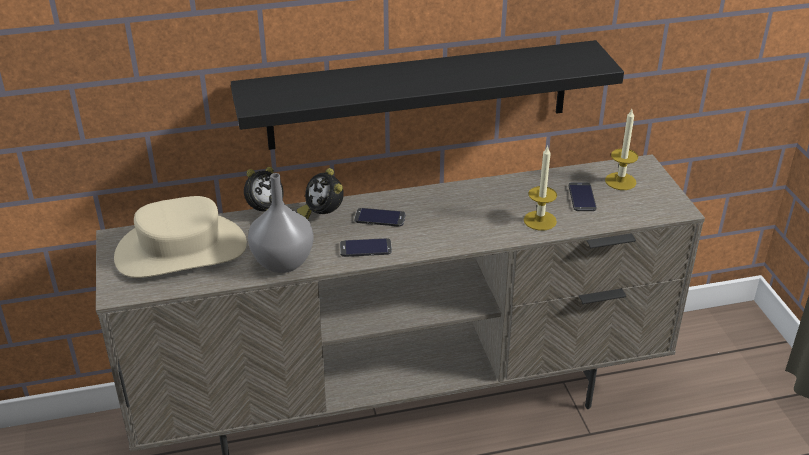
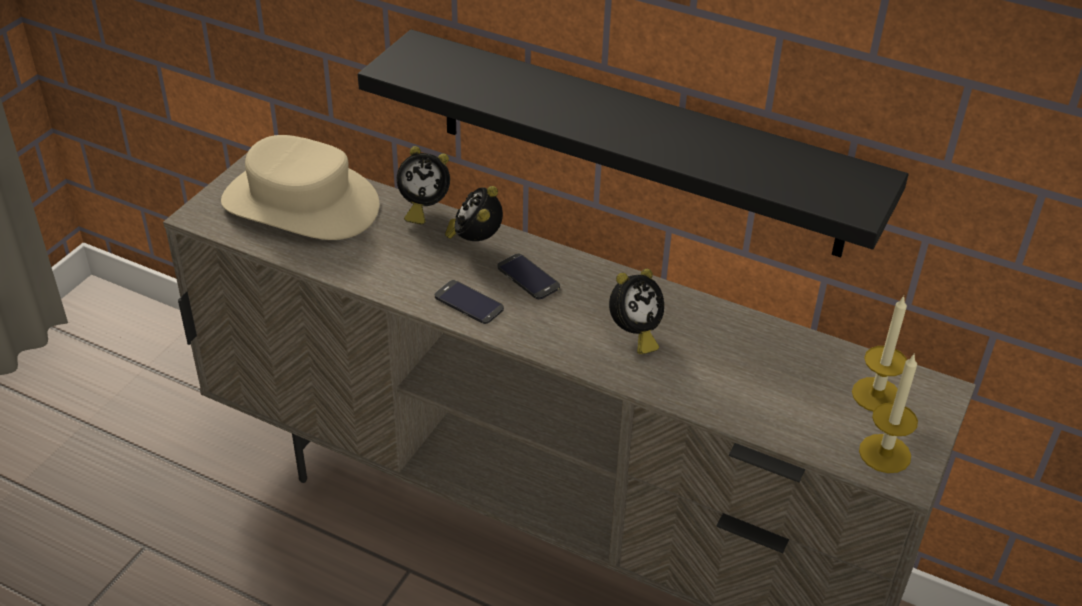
camera: 40 degrees right, 5 degrees up
(283, 261) = (373, 269): grey vase -> none
(475, 216) = (634, 334): none -> alarm clock
(540, 220) = (702, 384): candle -> candle (885, 453)
(582, 197) = (796, 386): phone -> none

